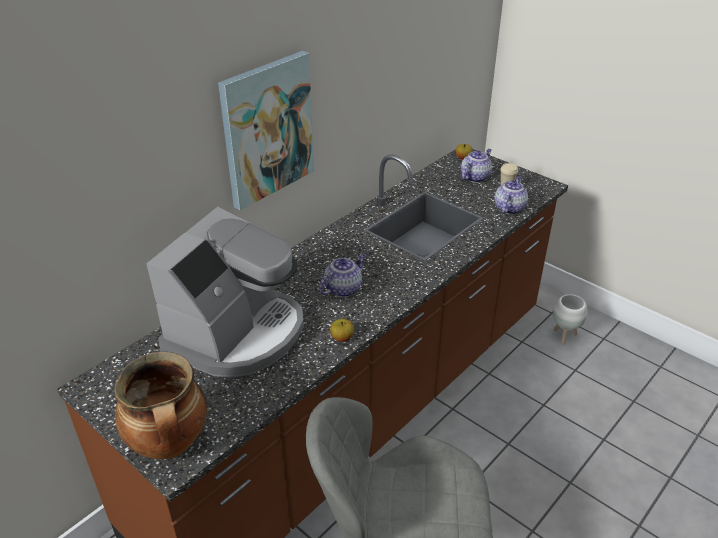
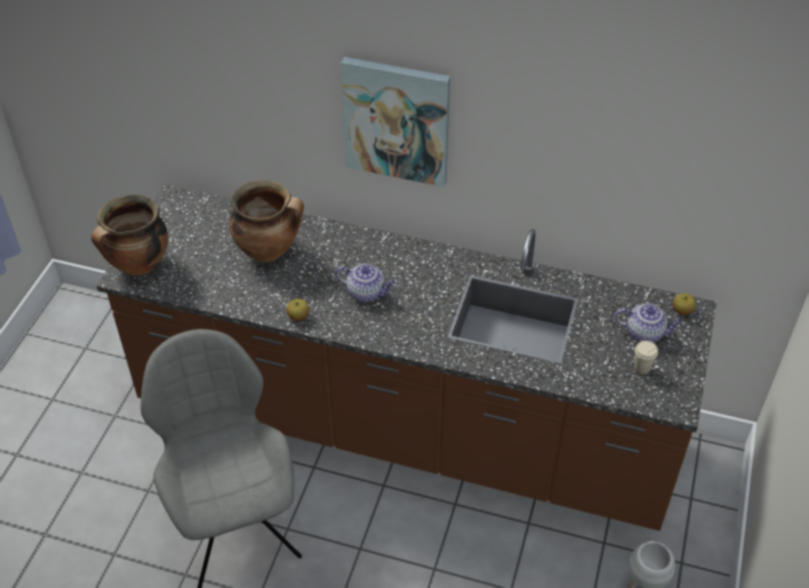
camera: 65 degrees right, 10 degrees up
(237, 333) = (269, 250): coffee machine -> cooking pot
(509, 208) = (598, 381): teapot -> none

